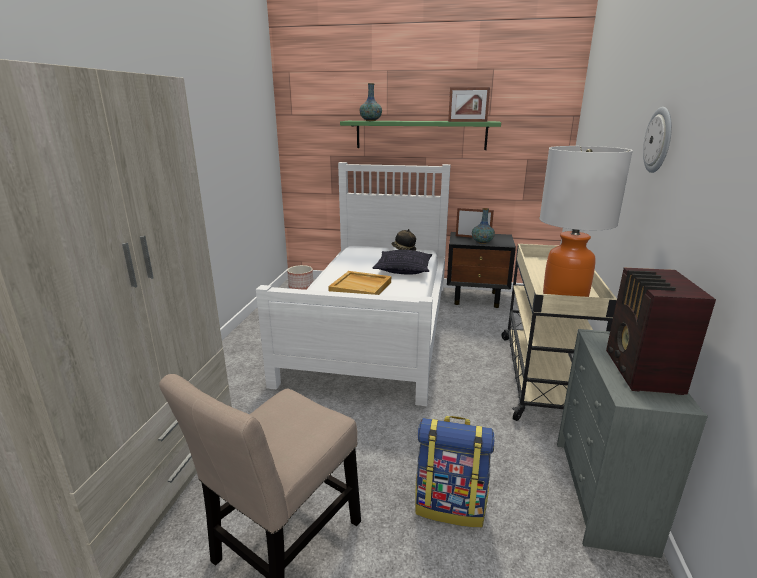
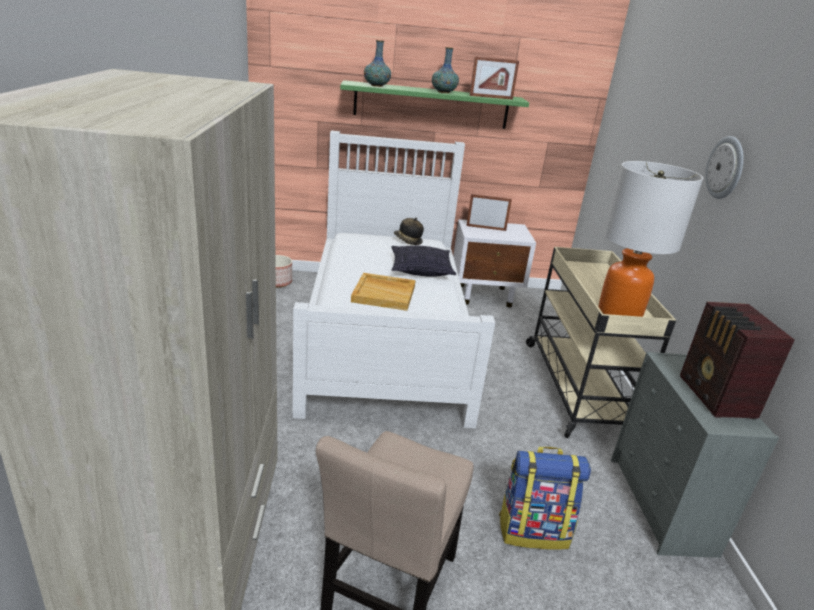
camera: 15 degrees left, 5 degrees up
(477, 298) = (485, 295): black nightstand -> white nightstand
(482, 242) = (499, 235): vase -> vase (443, 92)

